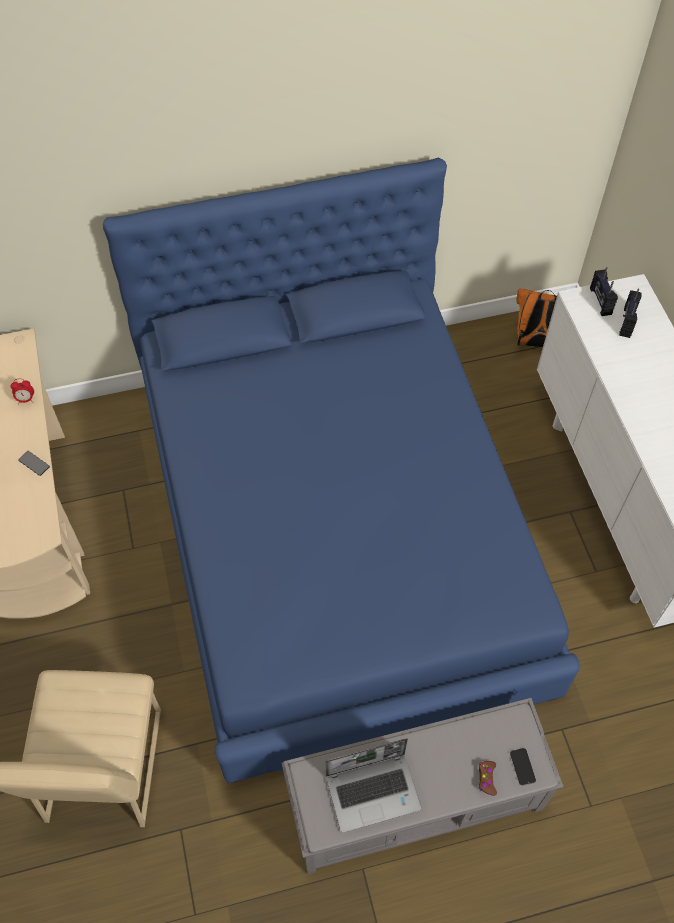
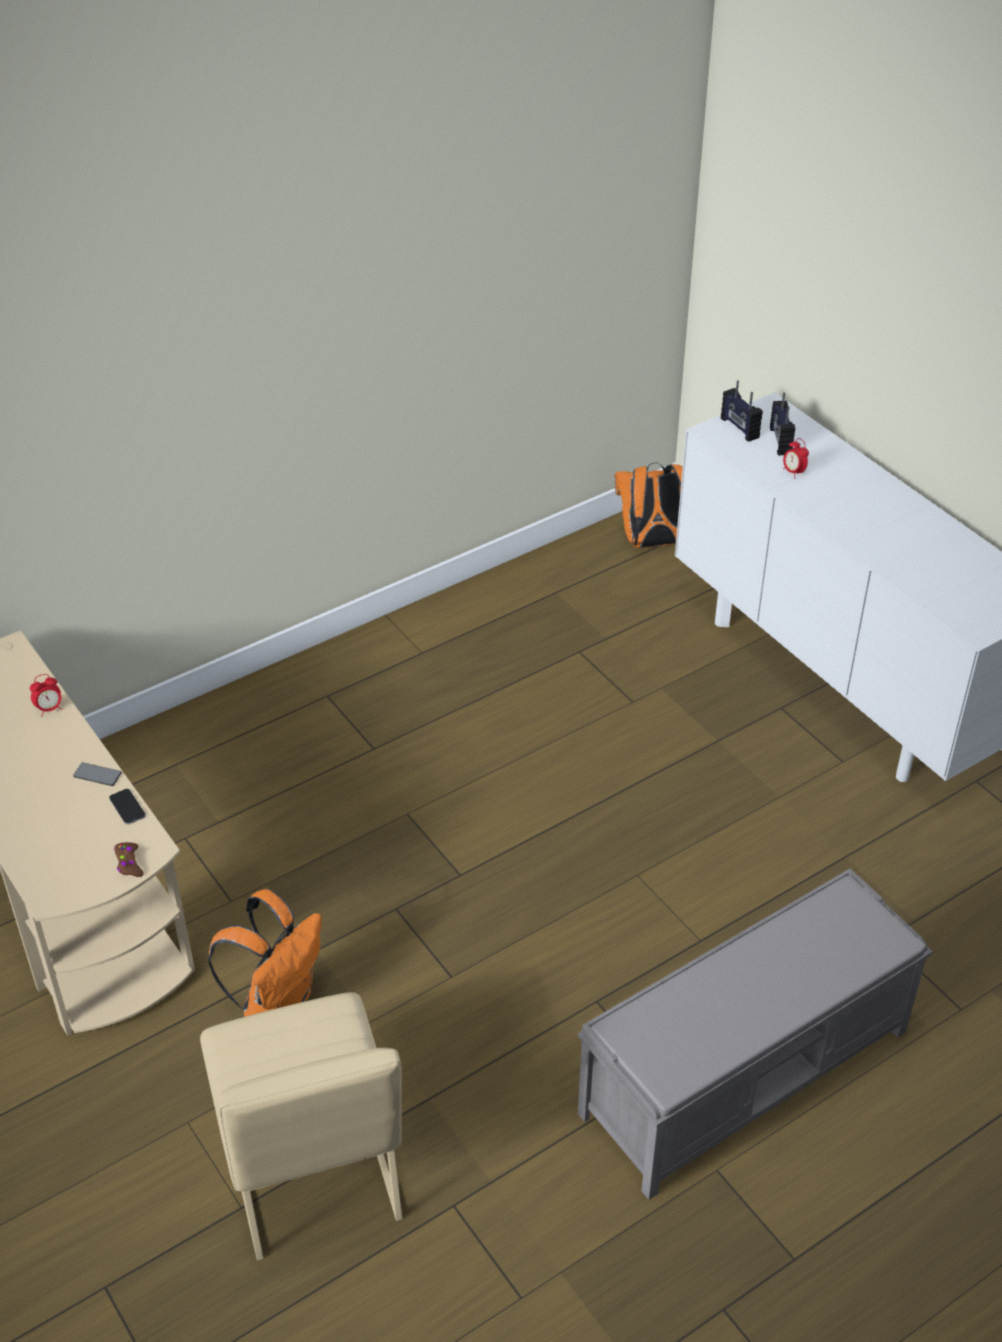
camera: 20 degrees left, 15 degrees down
(132, 636) = (278, 1002): none -> orange backpack
(337, 531) = (500, 806): blue bed -> none
(373, 791) = (712, 1020): laptop -> none
(486, 778) = (841, 965): brown game controller -> brown game controller (129, 863)
(522, 767) = (876, 940): phone -> phone (127, 807)
(624, 355) = (793, 472): none -> alarm clock

